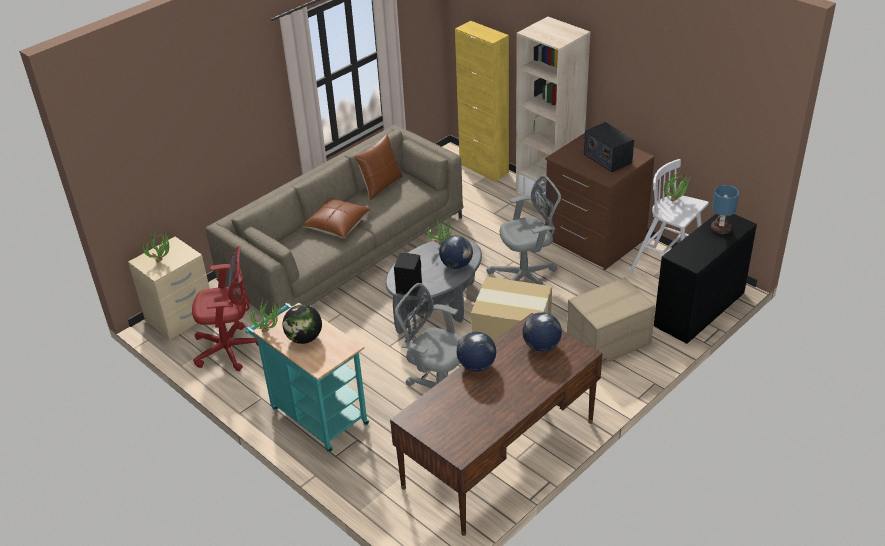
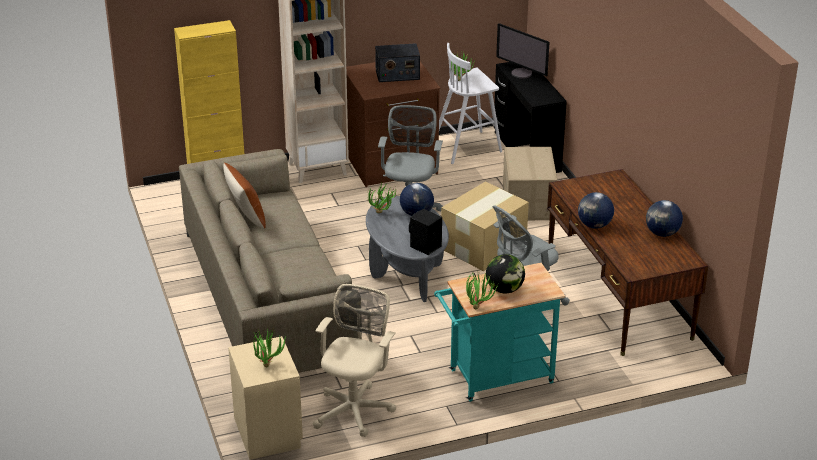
camera: 65 degrees left, 5 degrees down
(231, 349) = (355, 409): red office chair -> beige office chair
(337, 225) = (286, 259): brown pillow -> none
(541, 346) = (594, 191): globe -> globe (662, 233)
(721, 229) = (522, 73): table lamp -> monitor

